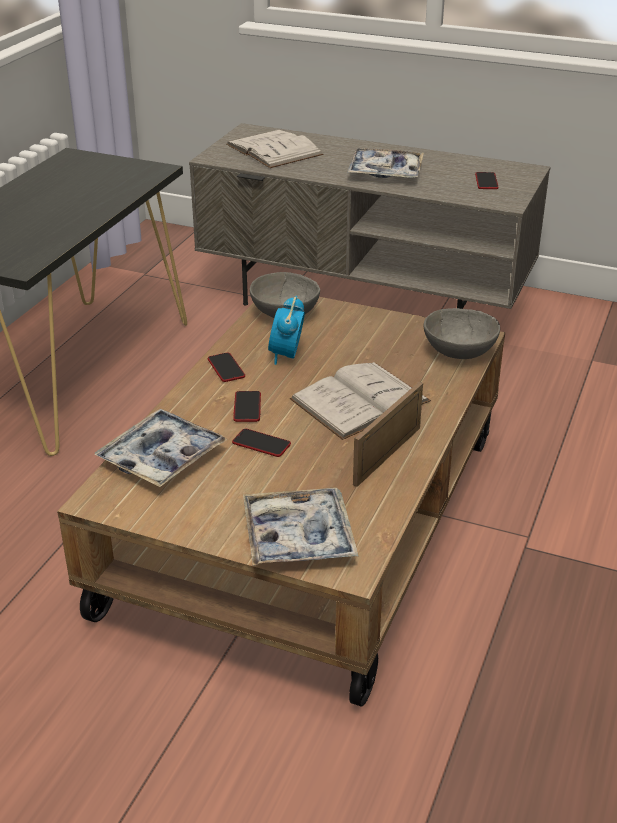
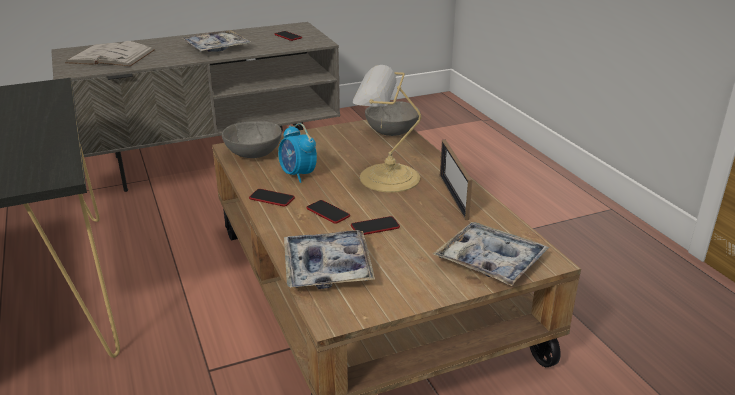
camera: 45 degrees left, 5 degrees down
(360, 400) = (386, 177): white book -> table lamp

